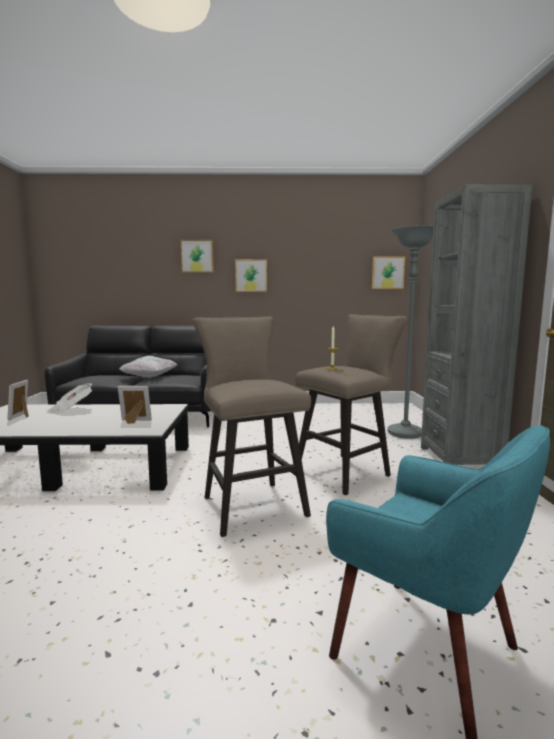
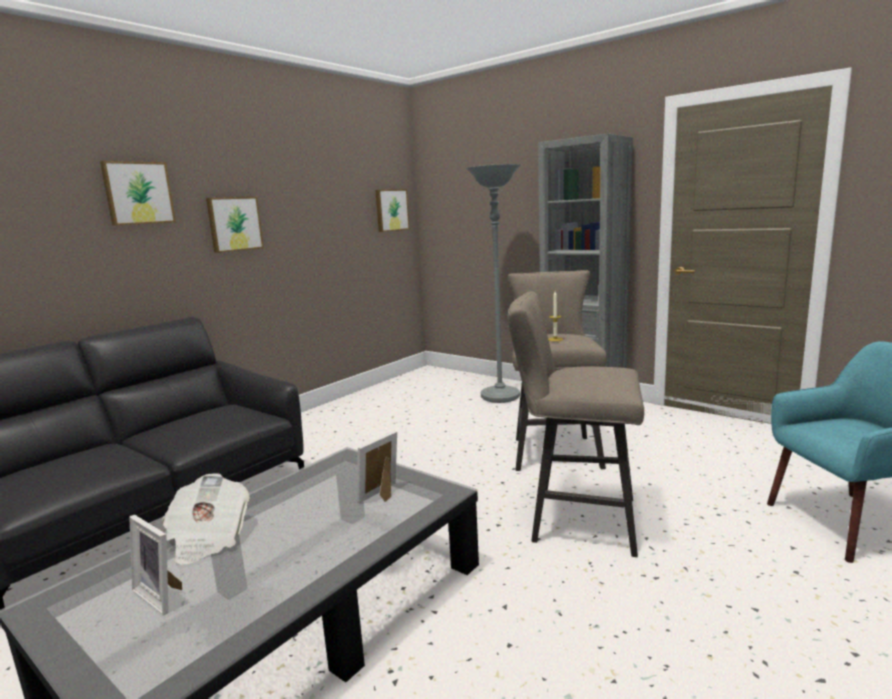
camera: 50 degrees left, 5 degrees up
(149, 377) = (154, 437): white pillow -> none

